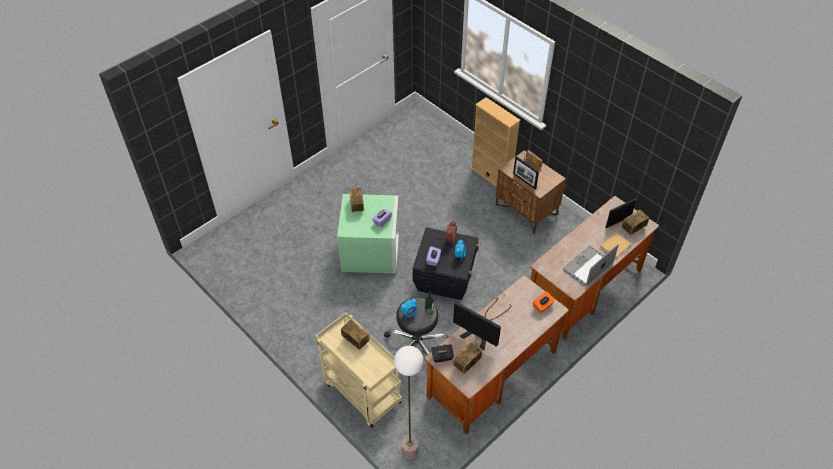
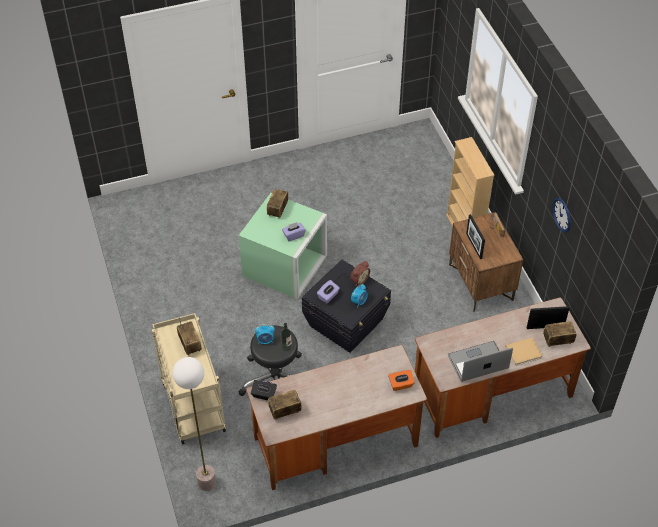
camera: 25 degrees right, 0 degrees up
(481, 330) = (320, 384): monitor -> none
(600, 130) = (562, 214): none -> wall clock

